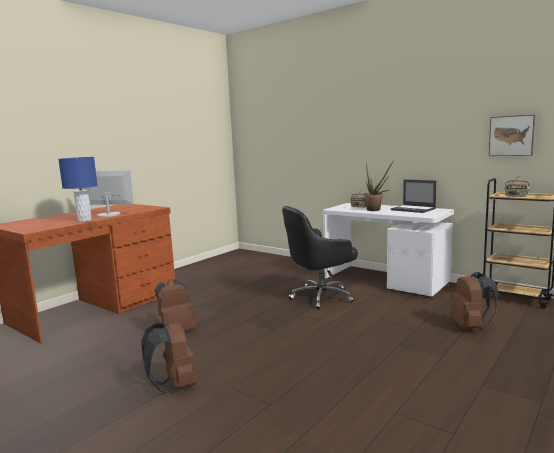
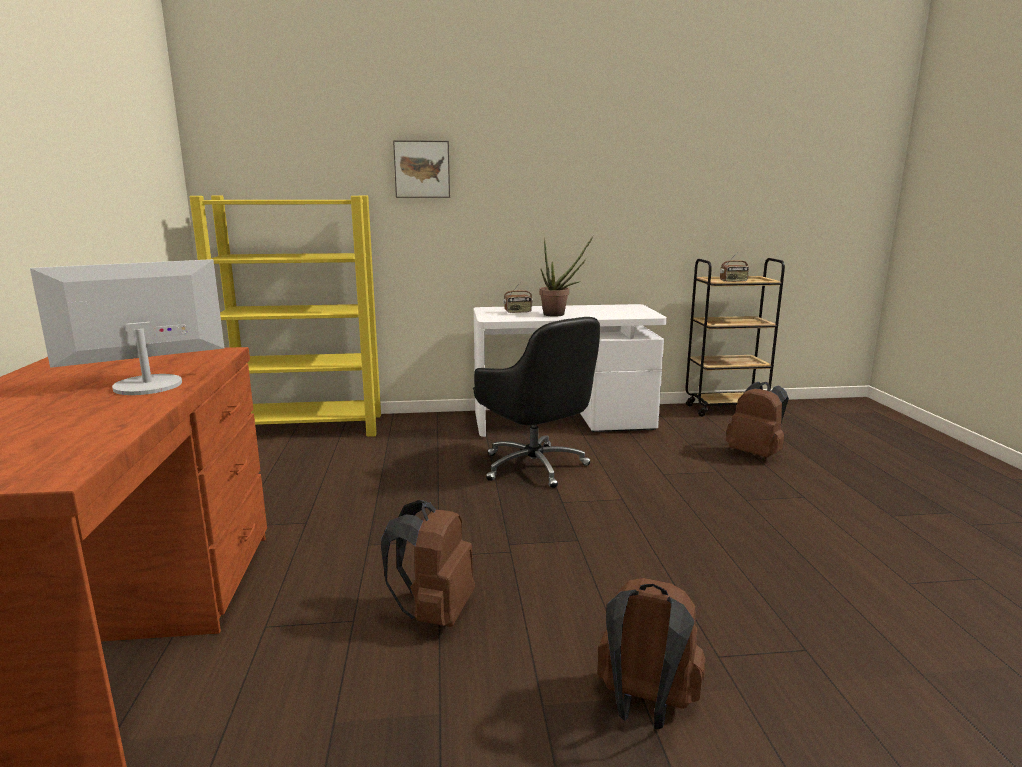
camera: 45 degrees left, 5 degrees up
(84, 220) = (132, 410): blue table lamp -> none
(262, 258) = (306, 427): none -> yellow bookcase
(321, 297) = (533, 467): black office chair -> black office chair turned 60 degrees counterclockwise
(413, 209) = (600, 308): laptop -> none
(511, 135) = (712, 202): picture -> picture (422, 169)

